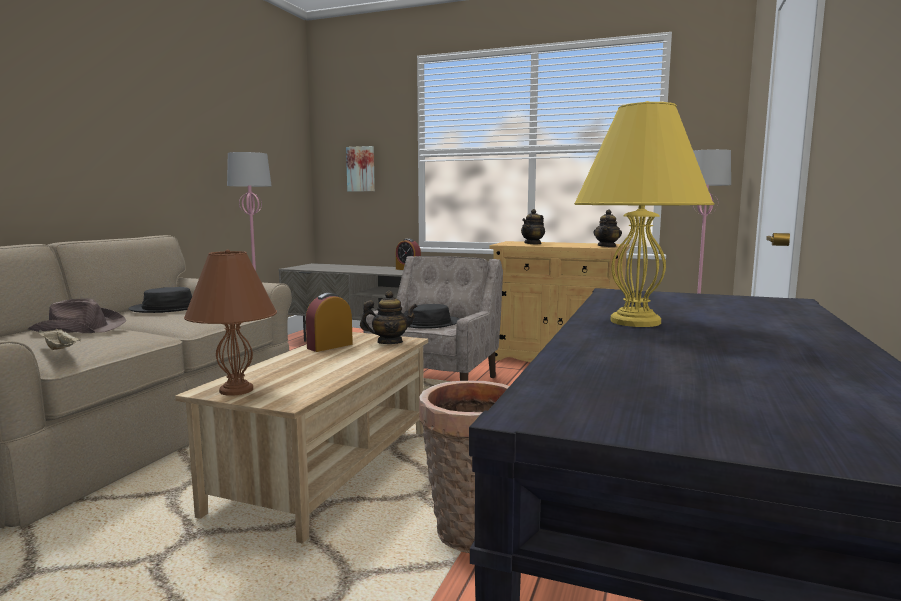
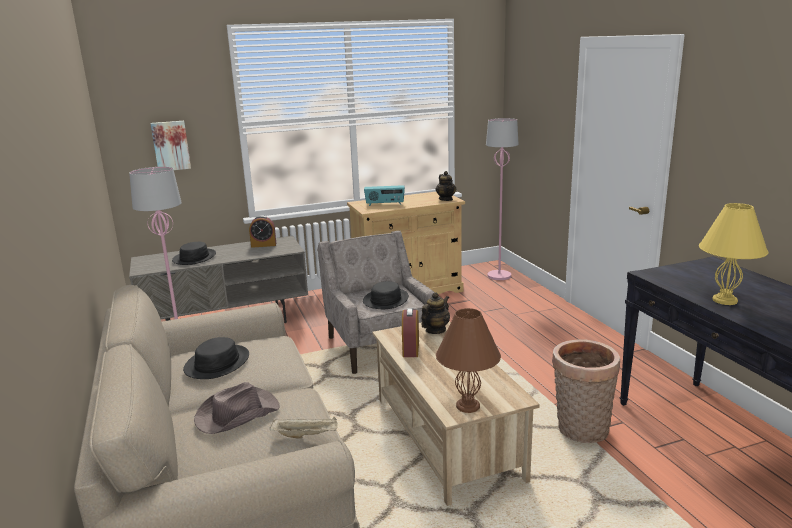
camera: 40 degrees left, 10 degrees up
(342, 268) = (194, 258): none -> black hat
(533, 243) = (385, 204): teapot -> radio

